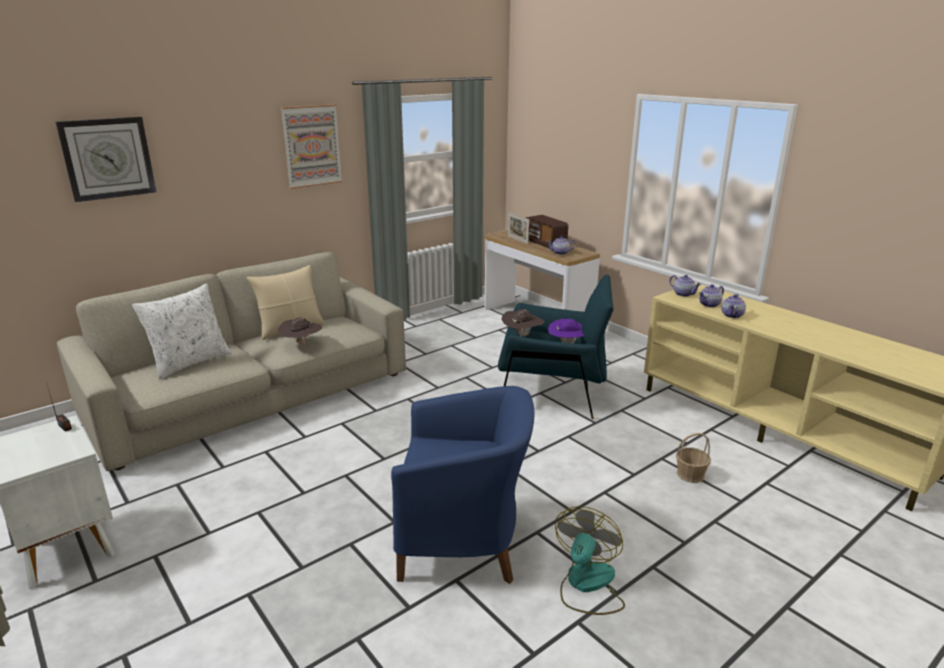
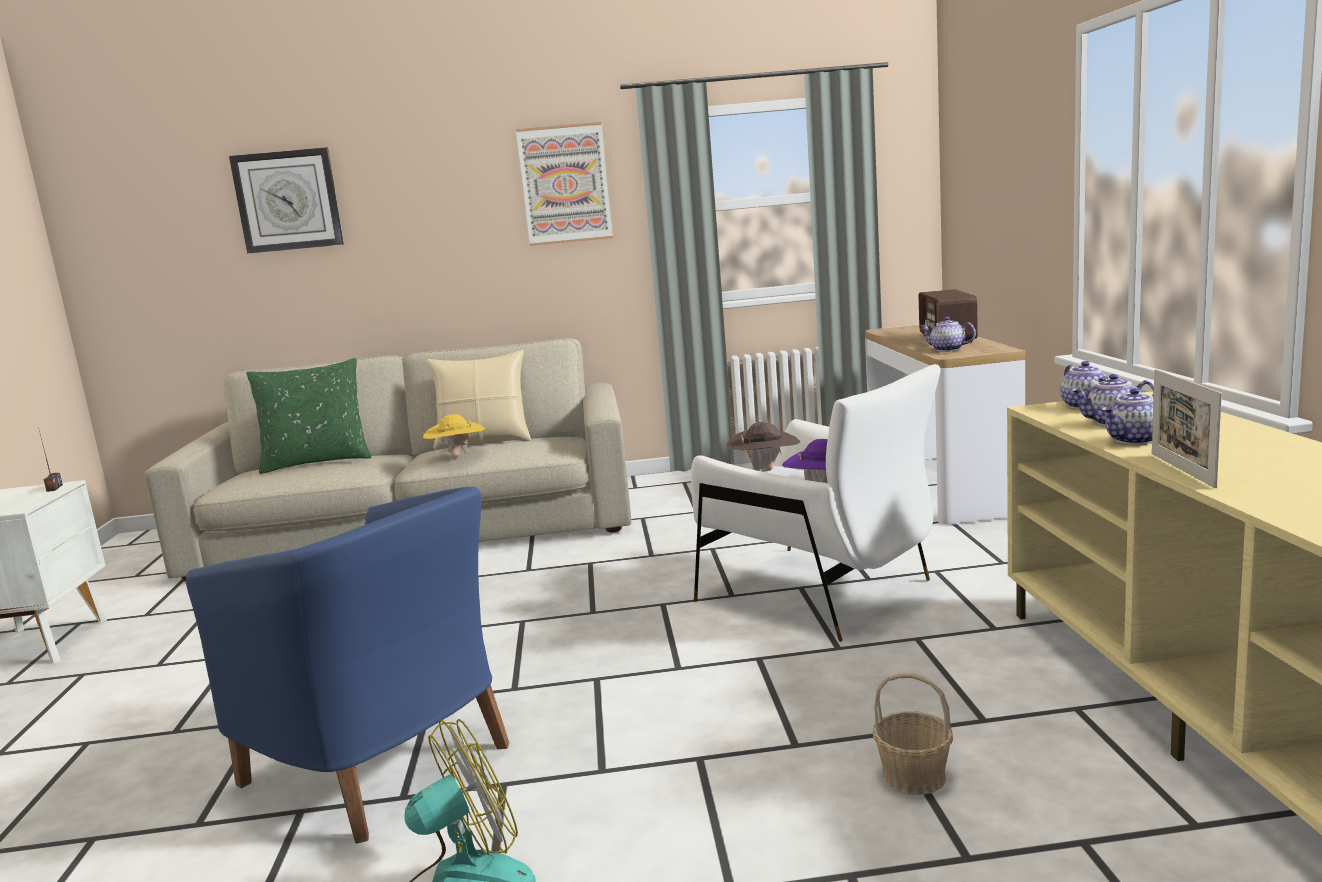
camera: 35 degrees right, 10 degrees down
(190, 362) = (317, 462): white pillow -> green pillow
(302, 344) = (457, 456): brown hat -> yellow hat
(517, 240) = (906, 335): picture frame -> picture frame (1182, 470)
(552, 394) = (819, 592): blue armchair -> white armchair

